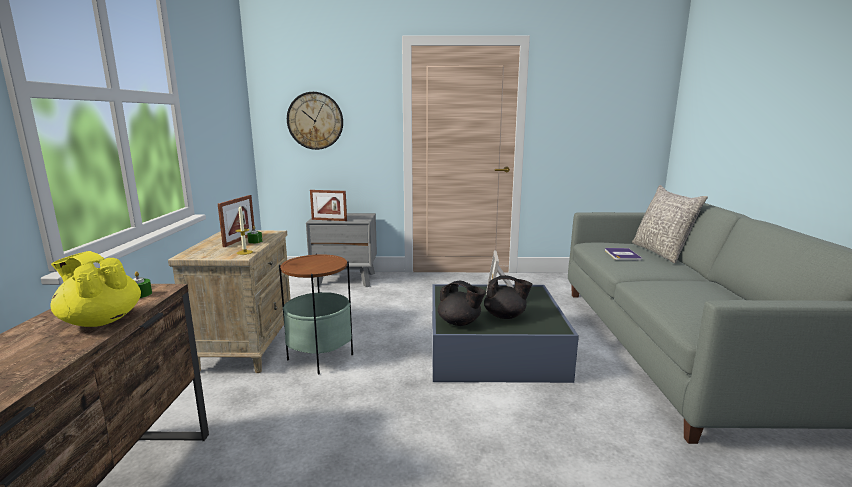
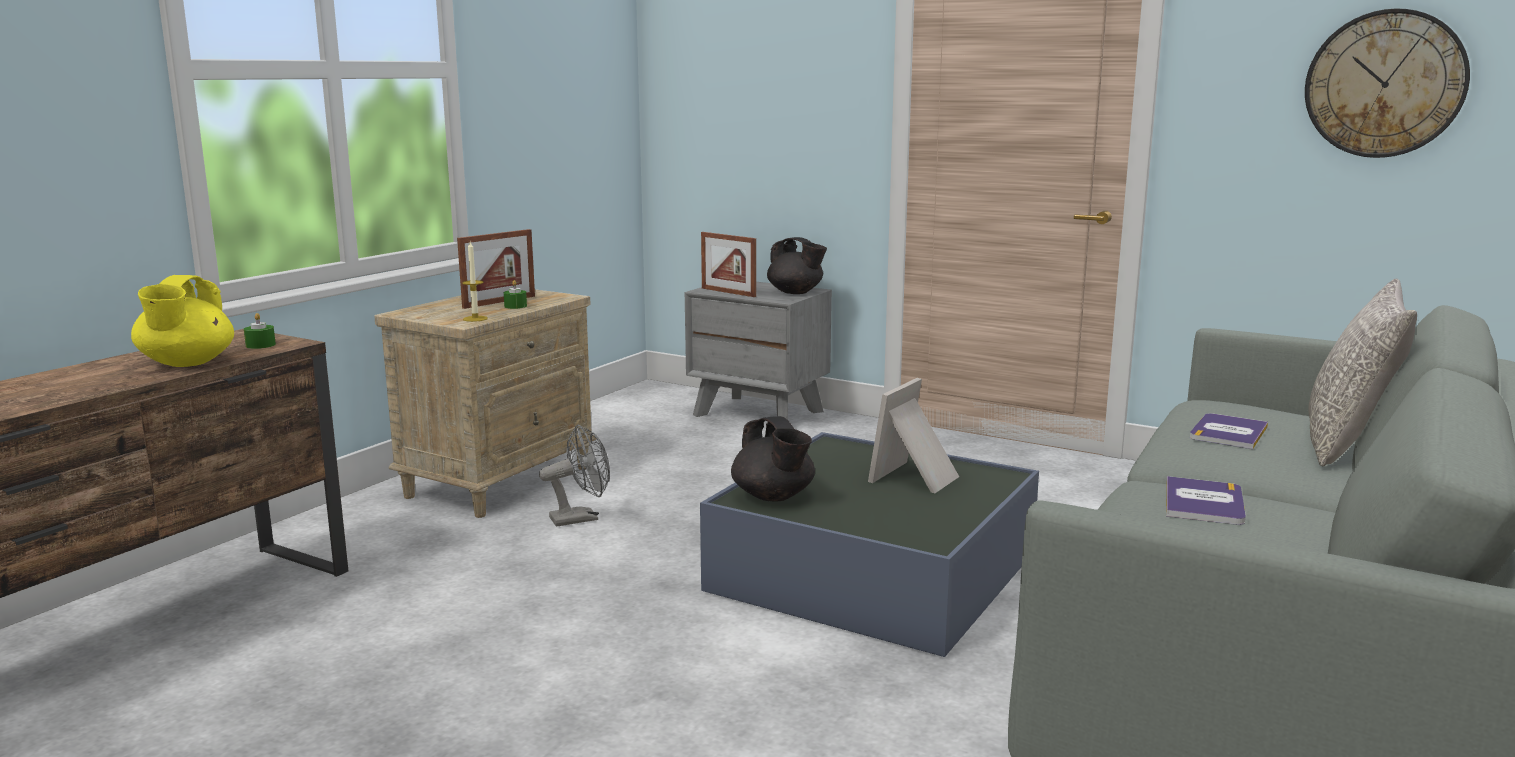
camera: 30 degrees right, 0 degrees up
(101, 320) = (186, 363): yellow teapot -> yellow teapot turned 150 degrees counterclockwise
(315, 121) = (738, 101): wall clock -> wall clock (1384, 84)
(320, 357) = (581, 518): side table -> grey fan
(505, 316) = (870, 504): black teapot -> black teapot (796, 292)
(673, 286) = (1204, 502): none -> book

